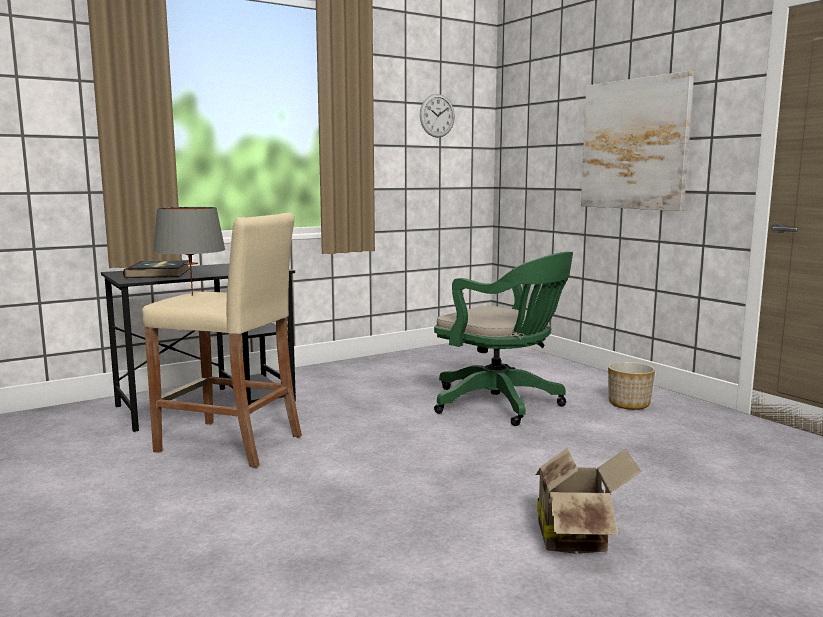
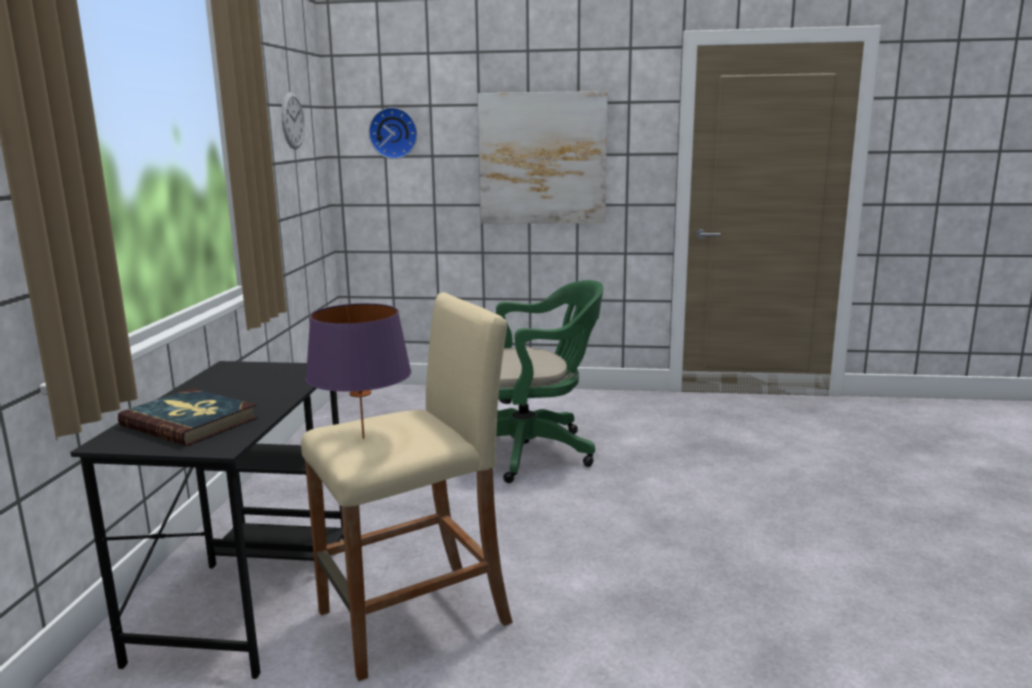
camera: 50 degrees left, 5 degrees up
(192, 295) = (363, 438): grey table lamp -> purple table lamp
(532, 126) = (394, 133): none -> wall clock
(577, 537) = (818, 532): cardboard box -> none
(629, 404) = (606, 412): planter -> none

